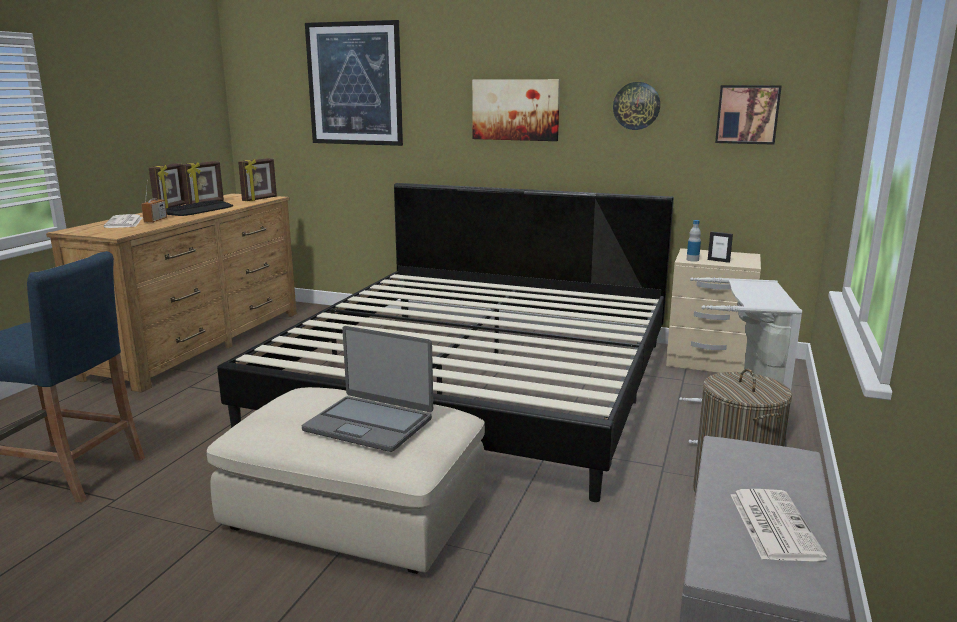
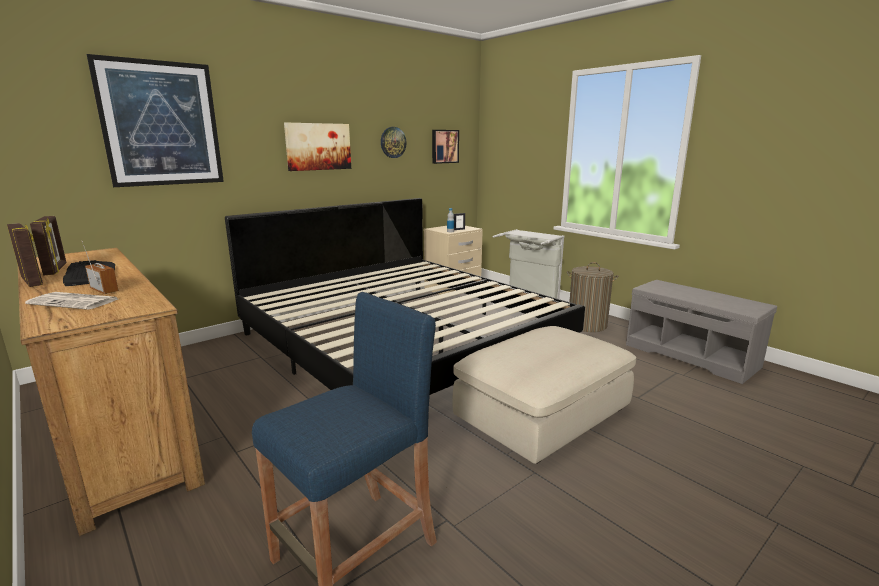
camera: 60 degrees left, 0 degrees up
(260, 199) = (100, 254): picture frame -> none
(369, 424) = (566, 344): laptop -> none
(773, 524) = (715, 298): newspaper -> none

